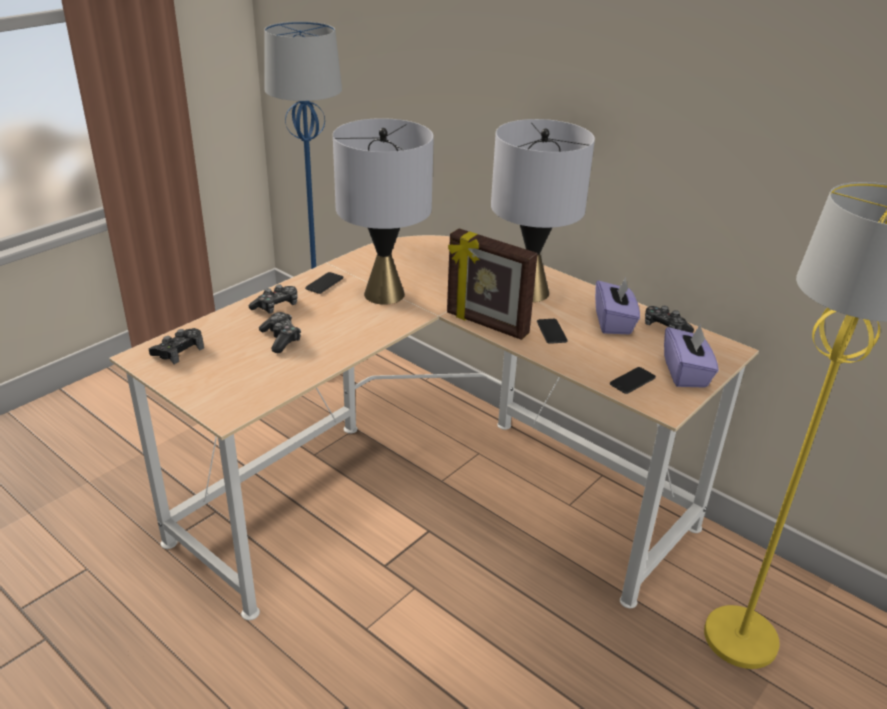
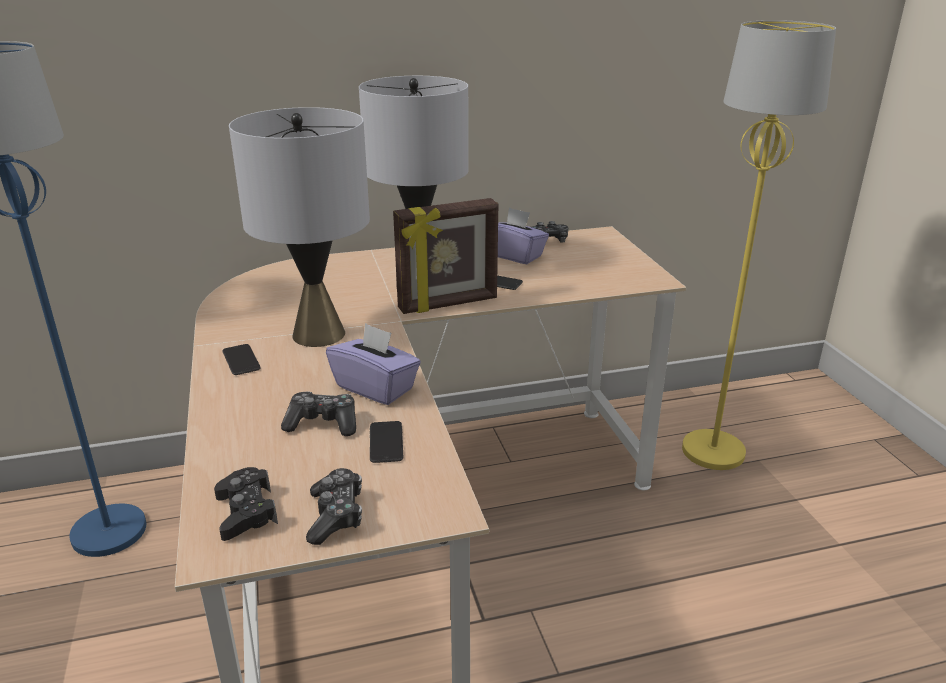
camera: 55 degrees left, 5 degrees down
(276, 306) = (245, 406): game controller -> game controller (336, 515)
(632, 381) = (608, 279): phone -> phone (386, 442)
(686, 373) = (617, 257): purple tissue box -> purple tissue box (376, 387)

